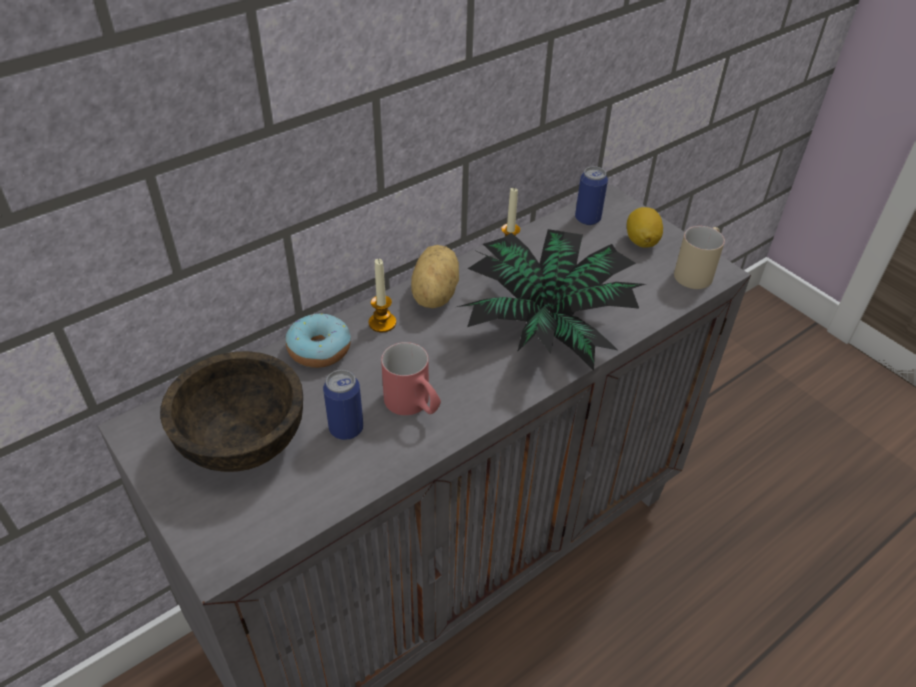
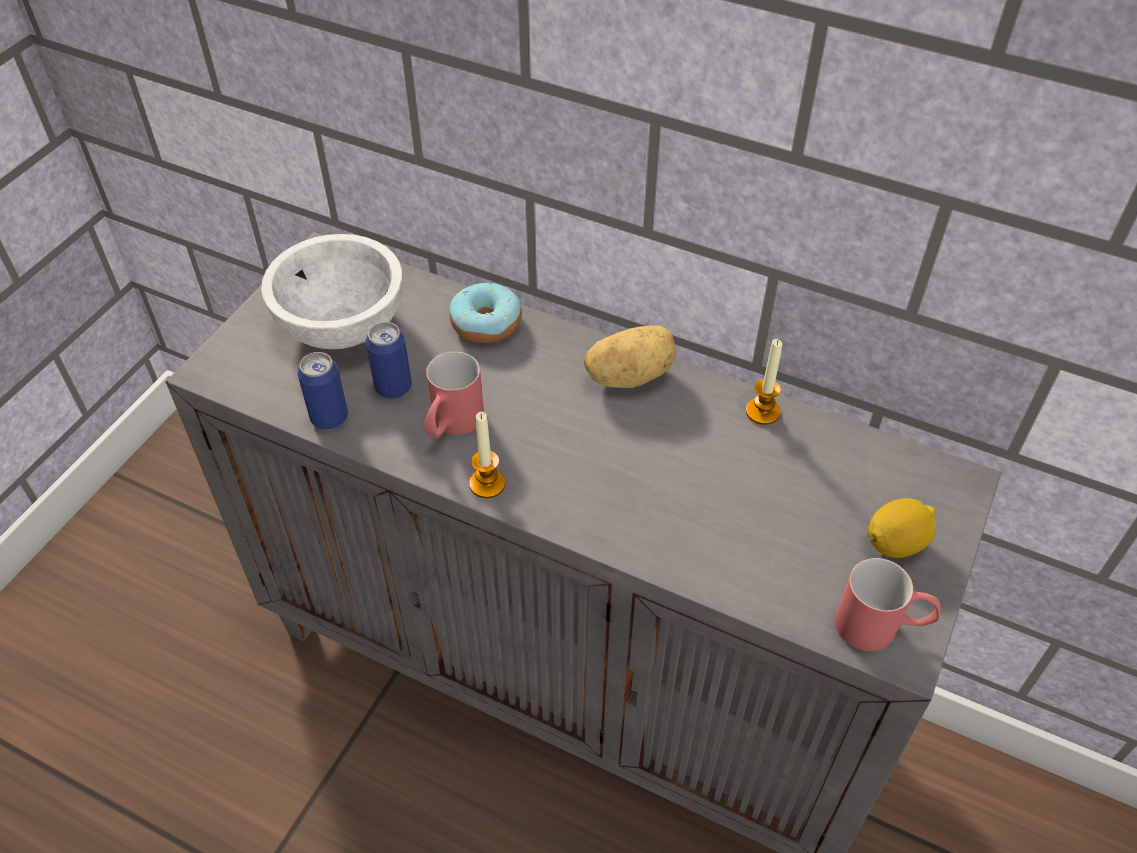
camera: 65 degrees right, 5 degrees up
(242, 440) = (342, 324): brown bowl -> white bowl
(382, 323) = (555, 353): candle -> candle (487, 484)
(547, 324) = (653, 494): potted plant -> none
(587, 219) = (893, 469): can -> can (329, 418)
(697, 271) = (881, 627): beige mug -> red mug

